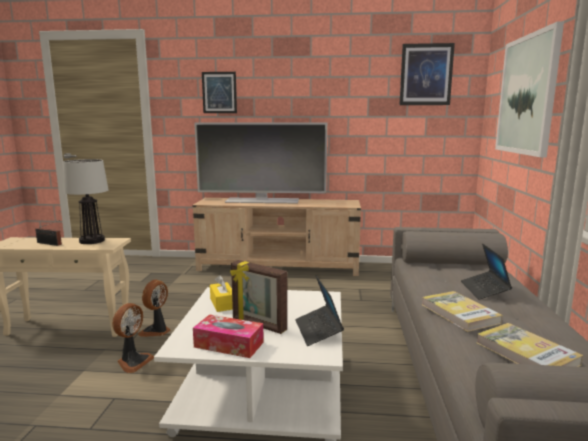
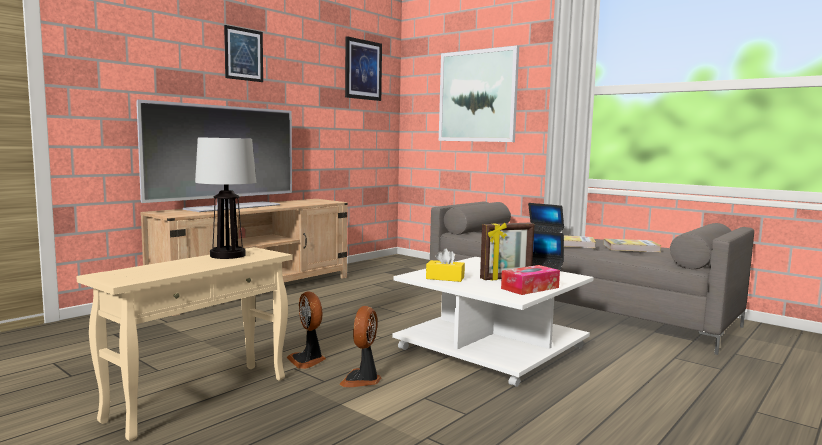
camera: 55 degrees left, 5 degrees down
(50, 244) = (189, 266): radio -> none
(133, 362) = (362, 380): fan -> fan turned 135 degrees counterclockwise
(219, 92) = (160, 60): picture -> picture (244, 54)

